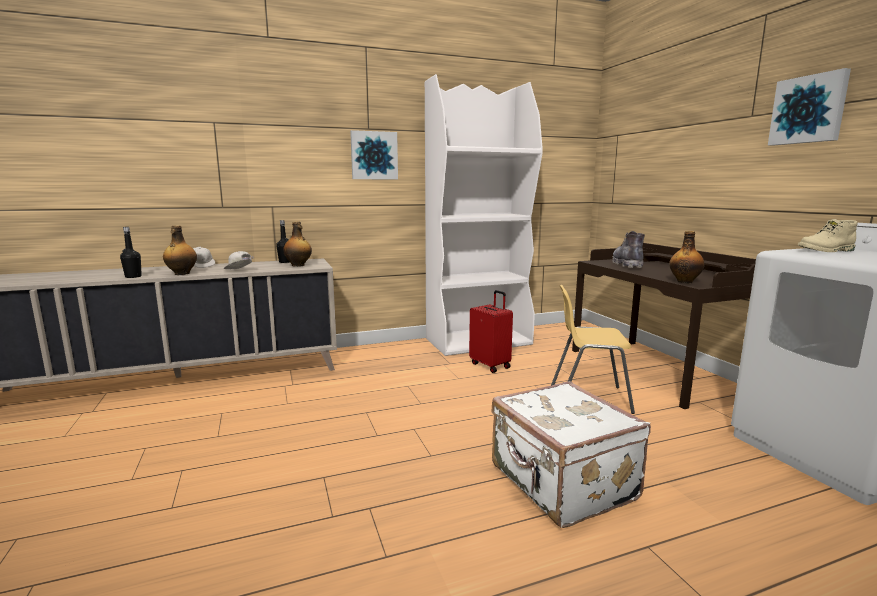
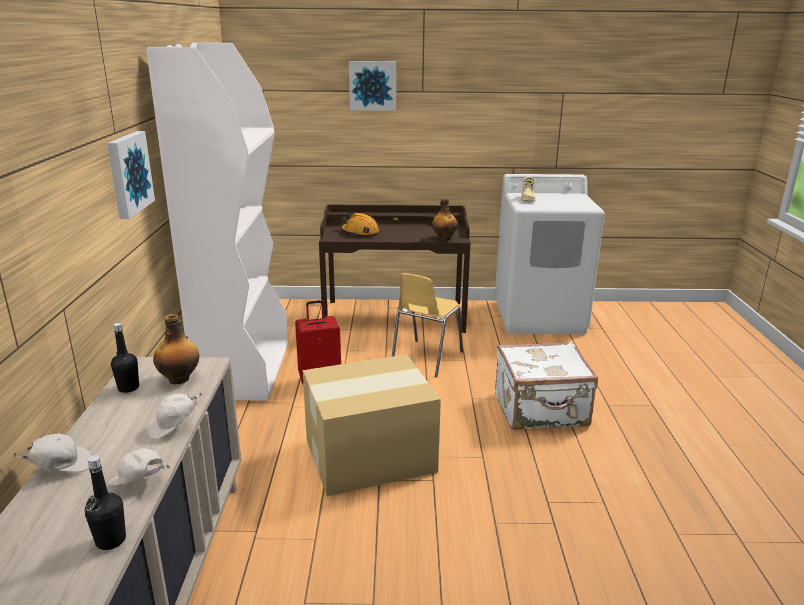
camera: 70 degrees left, 10 degrees up
(181, 274) = (139, 484): bottle -> white cap
(398, 402) = (367, 455): none -> cardboard box
(627, 264) = (360, 232): grey boot -> orange hard hat
(808, 109) = (468, 94): picture -> picture (372, 85)

